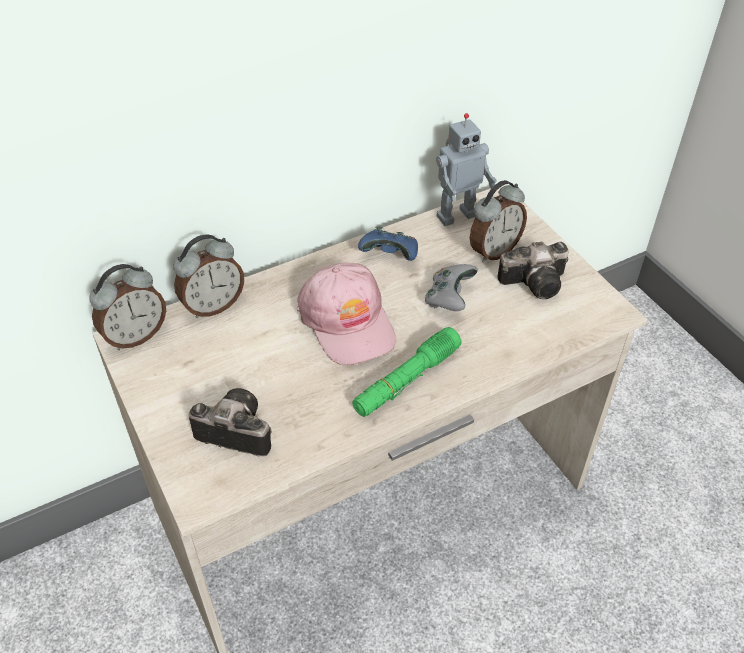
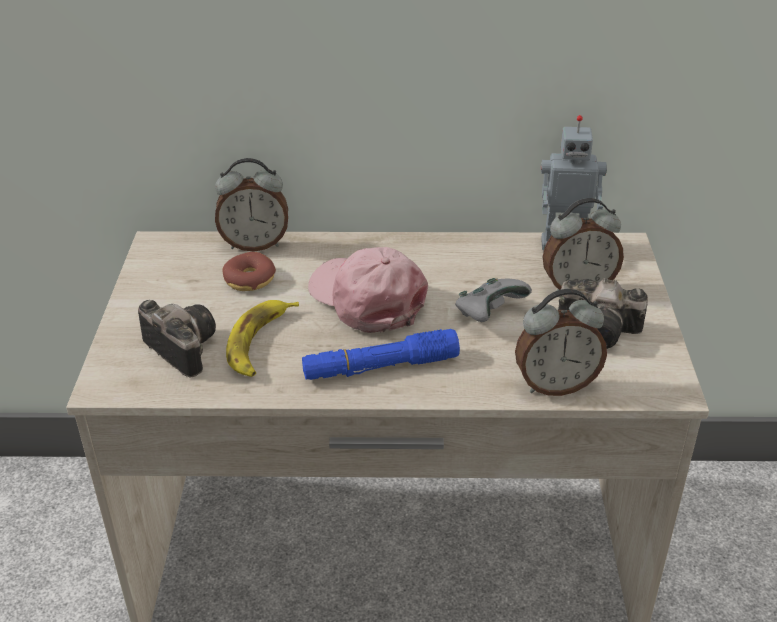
camera: 30 degrees right, 10 degrees down
(135, 336) = (168, 245): alarm clock -> alarm clock (555, 385)
(237, 342) = (250, 279): none -> donut
(296, 399) = (260, 343): none -> banana
(348, 322) = (367, 298): pink cap -> pink cap turned 135 degrees clockwise
(390, 255) = (461, 258): blue game controller -> none
(406, 380) = (380, 367): green flashlight -> blue flashlight

